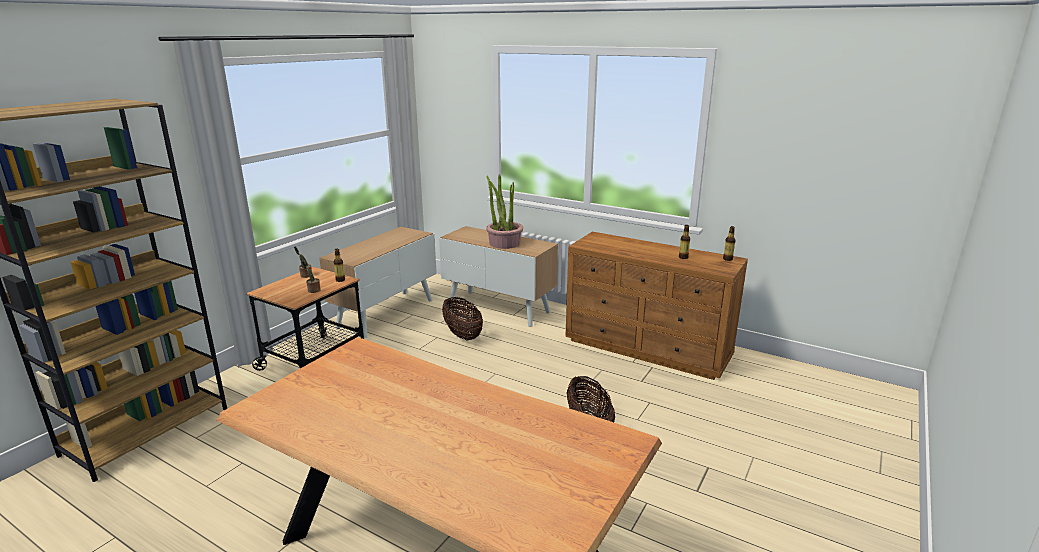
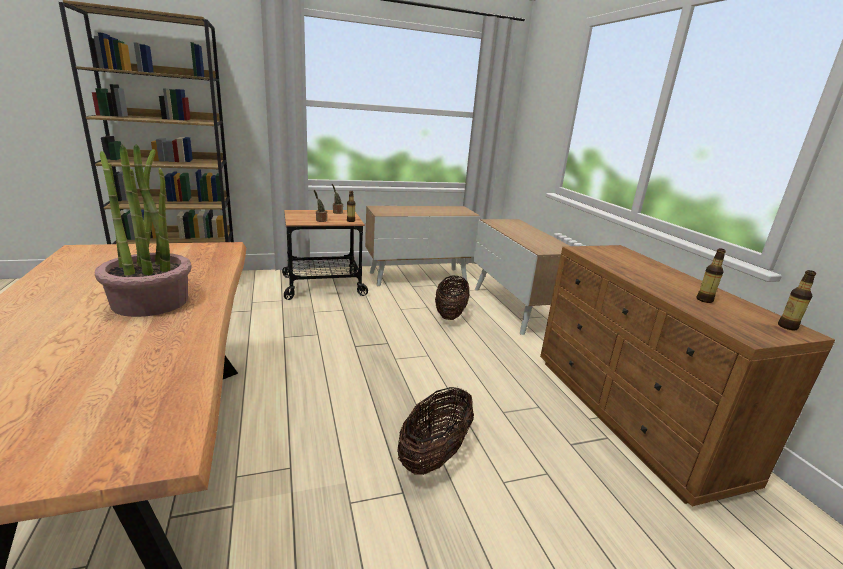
camera: 40 degrees right, 0 degrees up
(504, 243) = (527, 237): potted plant -> potted plant (151, 301)

